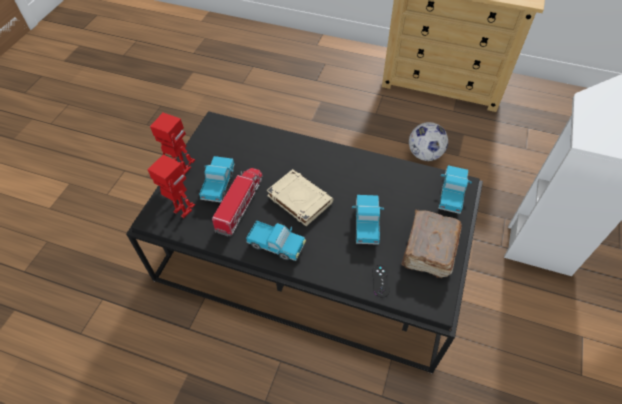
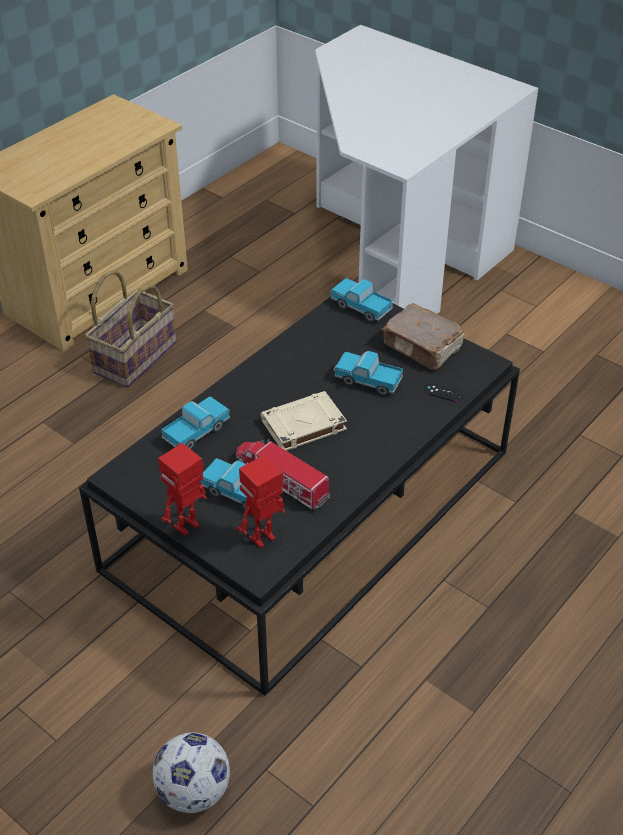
camera: 70 degrees left, 10 degrees down
(277, 246) = (361, 461): toy truck -> toy truck (197, 432)
(397, 118) = (134, 356): none -> basket
(424, 154) = (213, 354): football -> football (193, 791)

